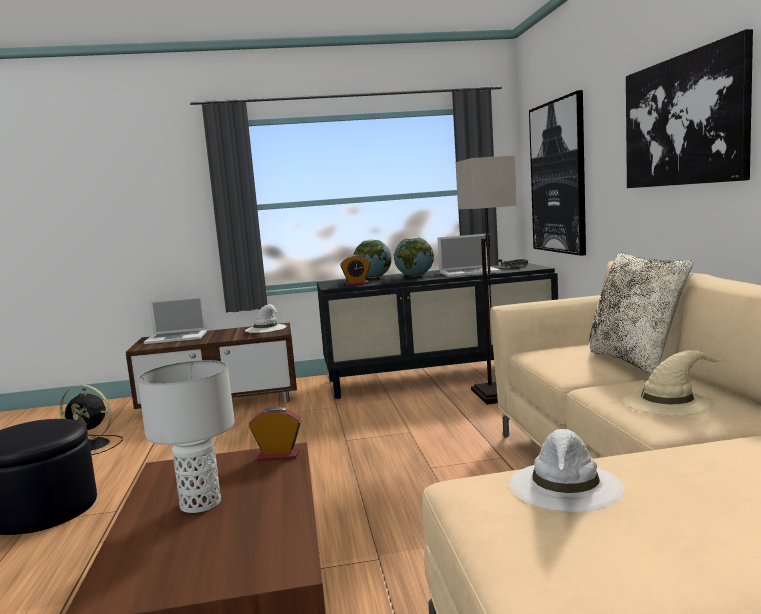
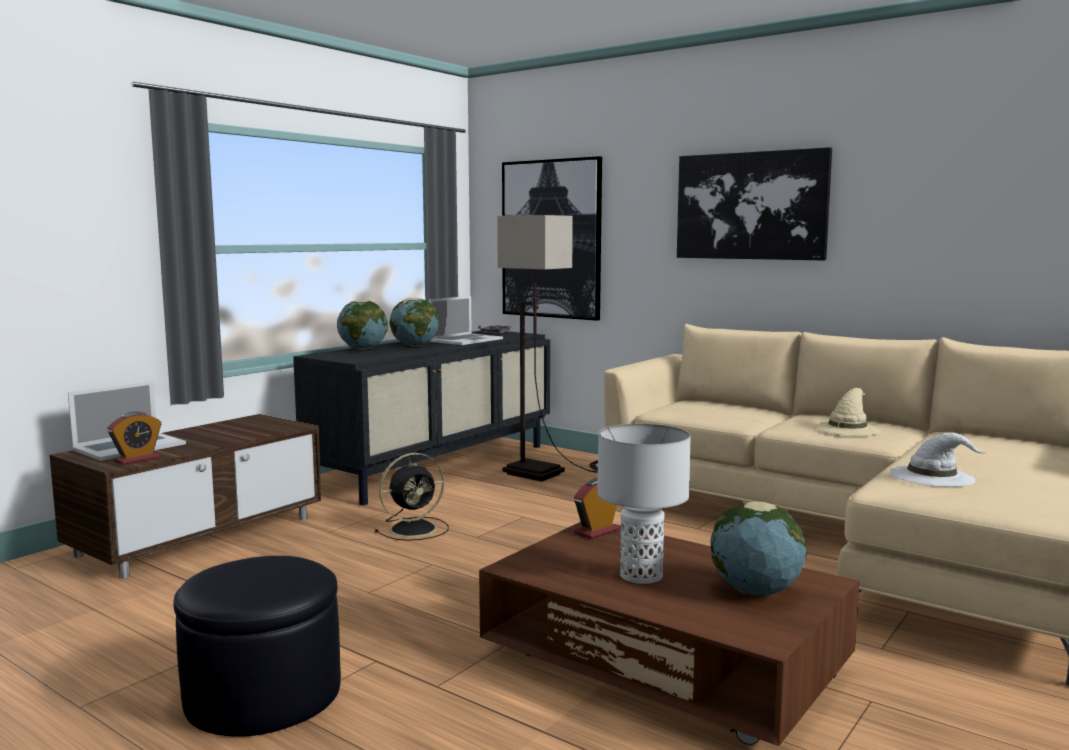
camera: 45 degrees left, 0 degrees up
(92, 446) = (124, 624): black fan -> black fan (415, 529)
(221, 552) = (755, 591): none -> globe
(266, 328) = (251, 423): white hat -> none
(357, 284) = (375, 356): alarm clock -> alarm clock (137, 459)
(634, 362) = (756, 409): beige pillow -> none

